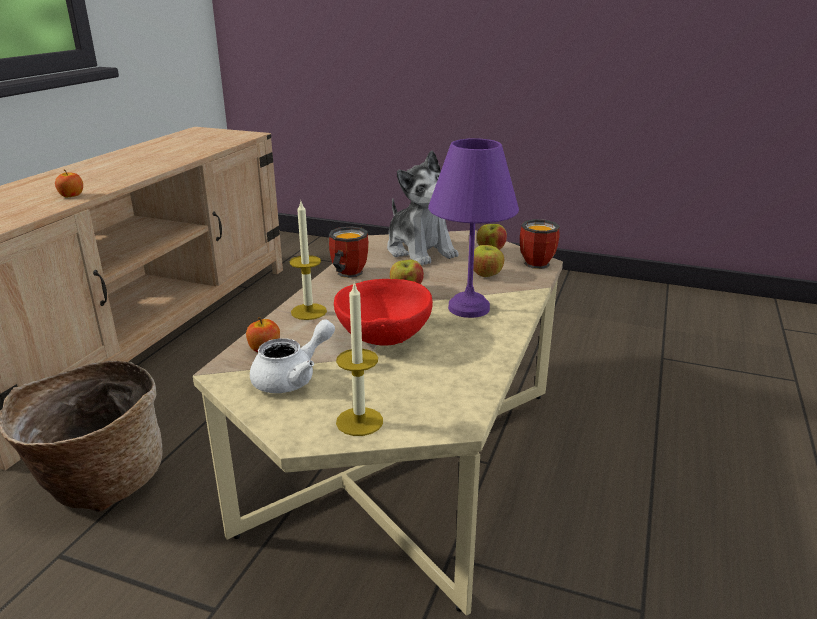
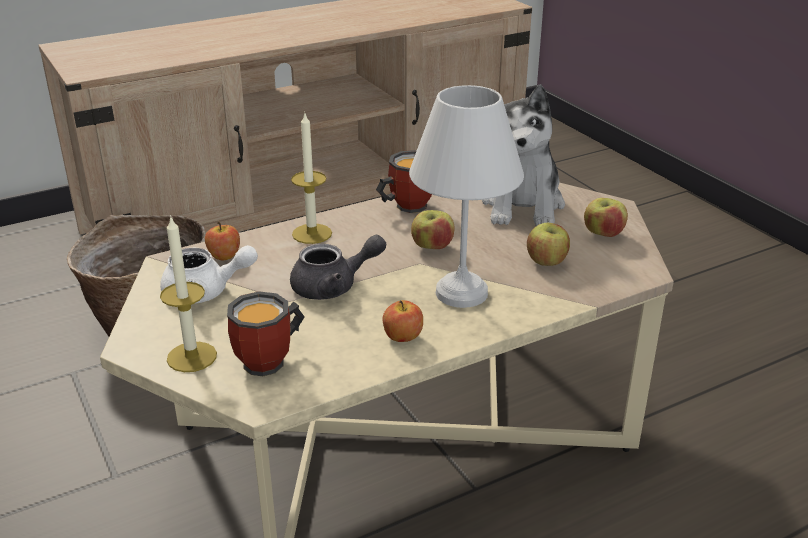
camera: 40 degrees right, 5 degrees up
(71, 196) = (236, 45): apple -> apple (402, 336)
(383, 336) = (334, 286): red bowl -> grey teapot
(467, 307) = (462, 291): purple table lamp -> white table lamp
(538, 262) = (638, 270): mug -> mug (272, 361)

